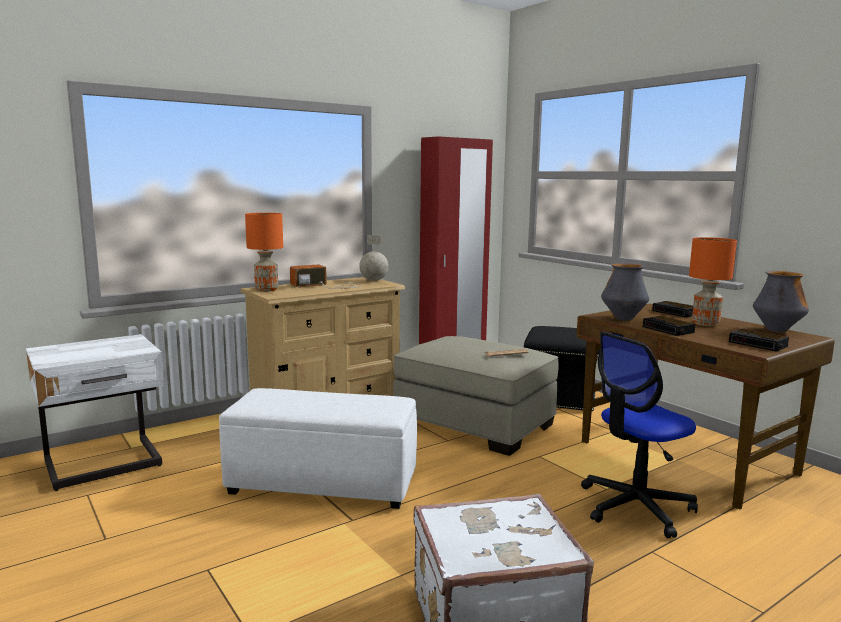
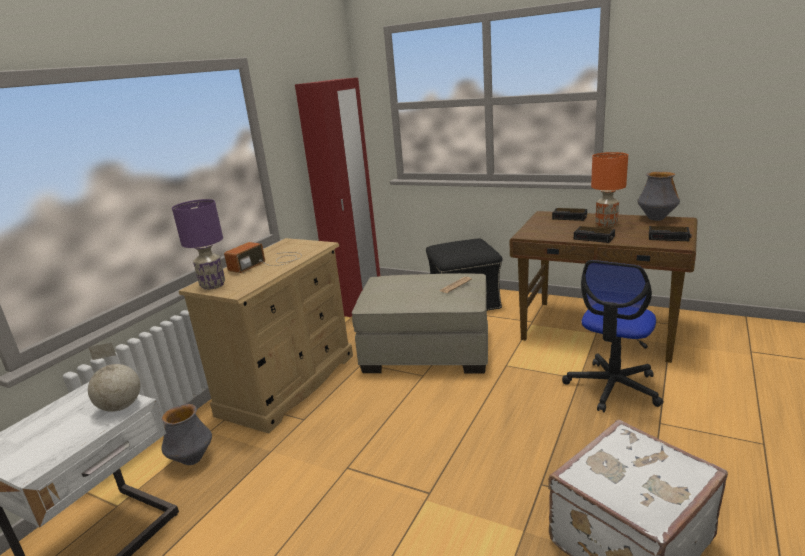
camera: 25 degrees left, 10 degrees up
(266, 290) = (212, 285): orange table lamp -> purple table lamp
(324, 484) = (366, 464): white ottoman -> none
(374, 280) = (300, 243): globe -> globe (121, 407)
(623, 319) = (547, 234): vase -> vase (192, 460)

